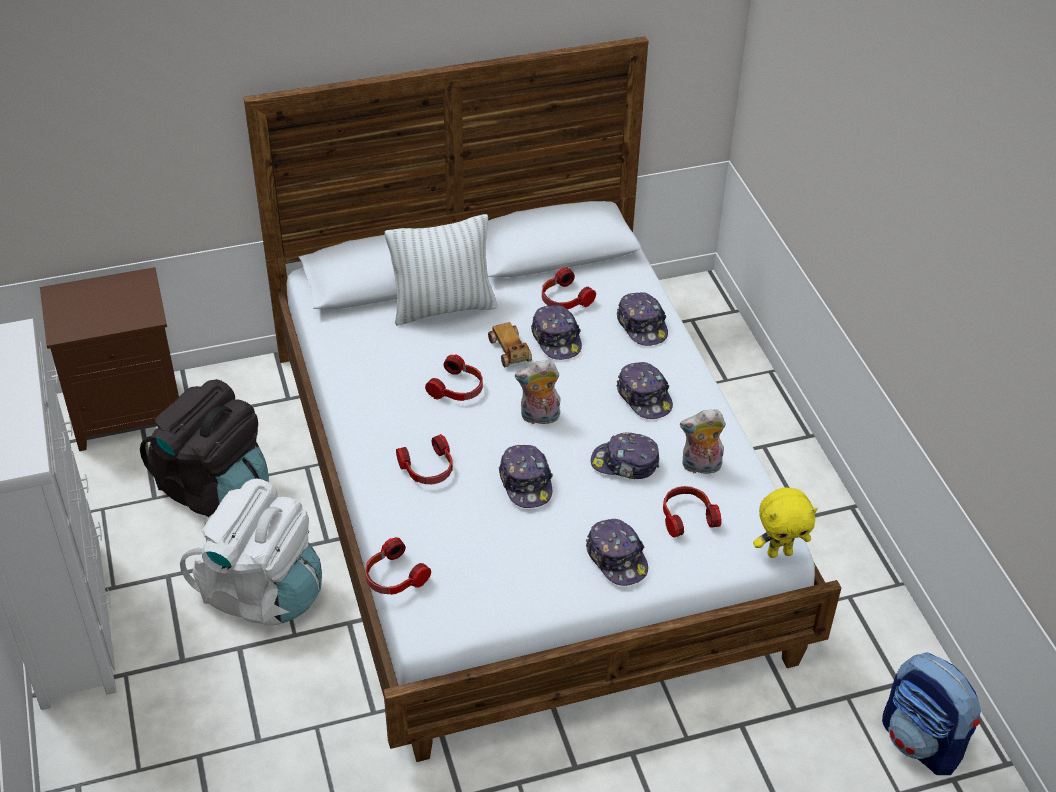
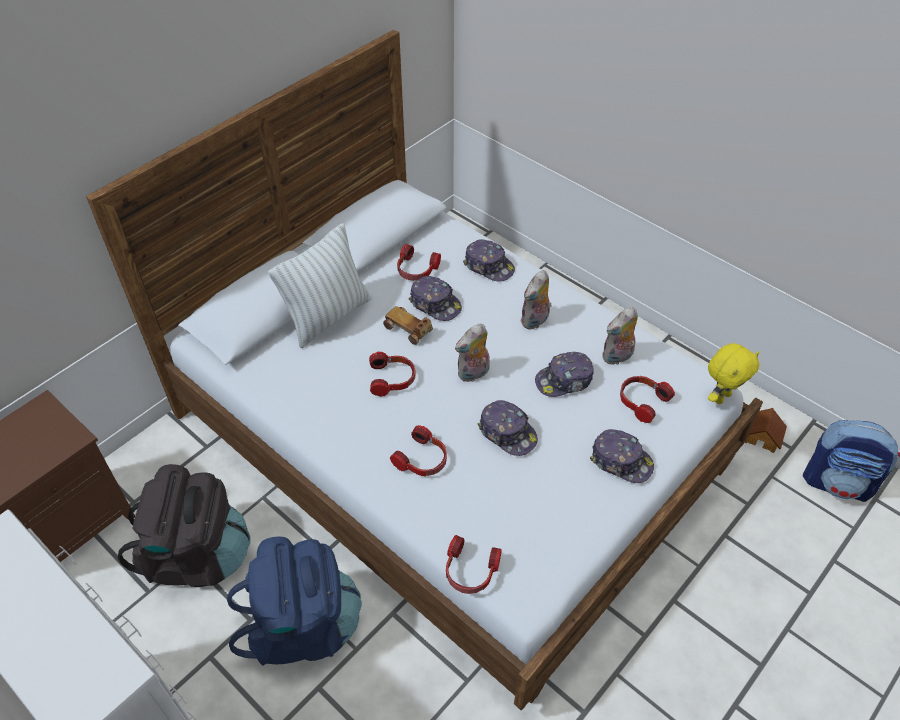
camera: 30 degrees left, 5 degrees up
(262, 592) = (303, 627): white backpack -> blue backpack
(644, 397) = (535, 321): cap -> plush toy
(872, 654) = (761, 436): none -> toy house

